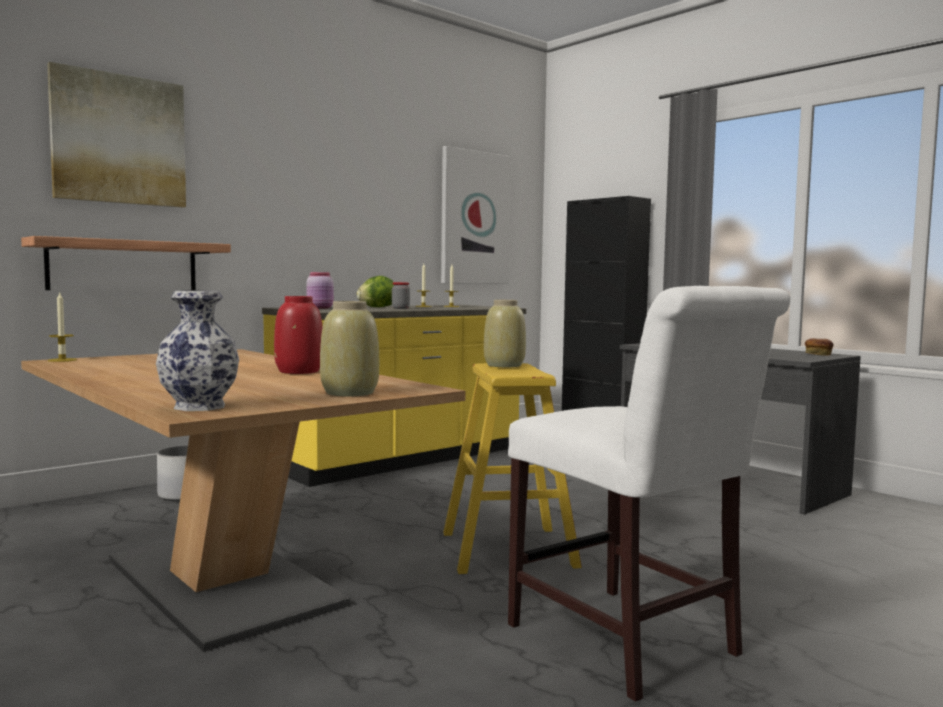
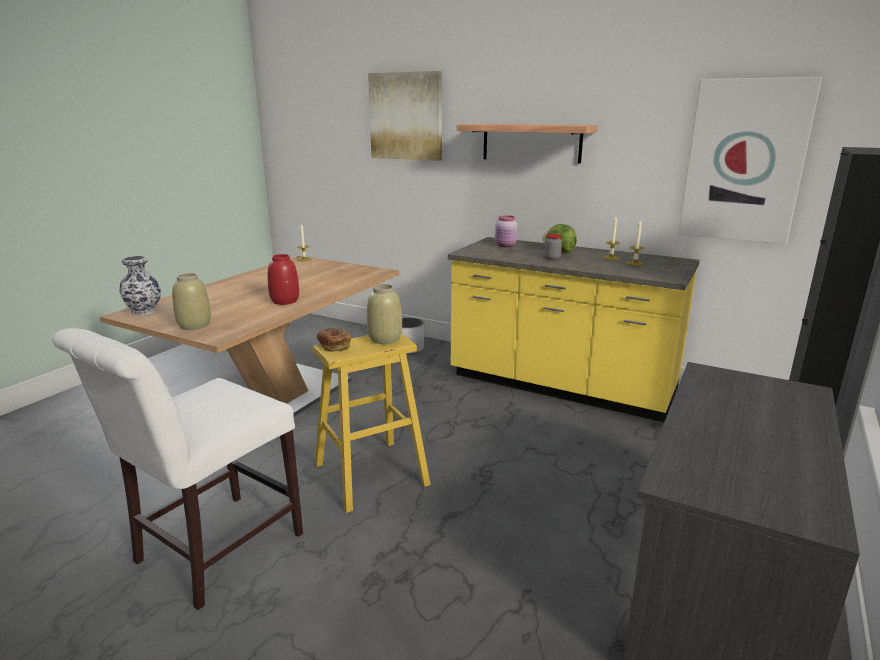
camera: 70 degrees right, 15 degrees up
(123, 266) = (408, 199): shelf -> shelf (531, 143)
(817, 354) = (794, 503): bread -> bread (333, 347)

